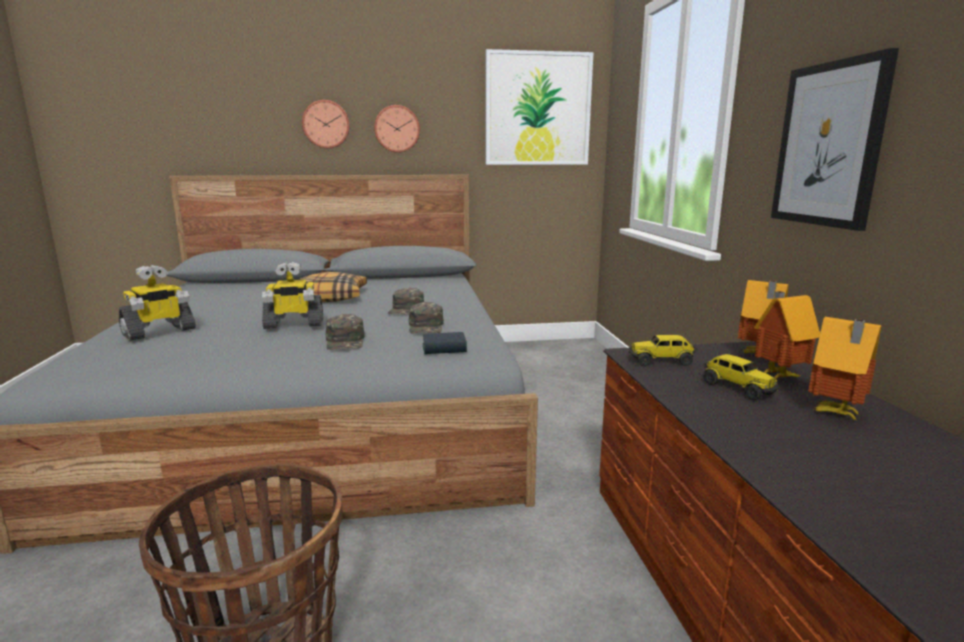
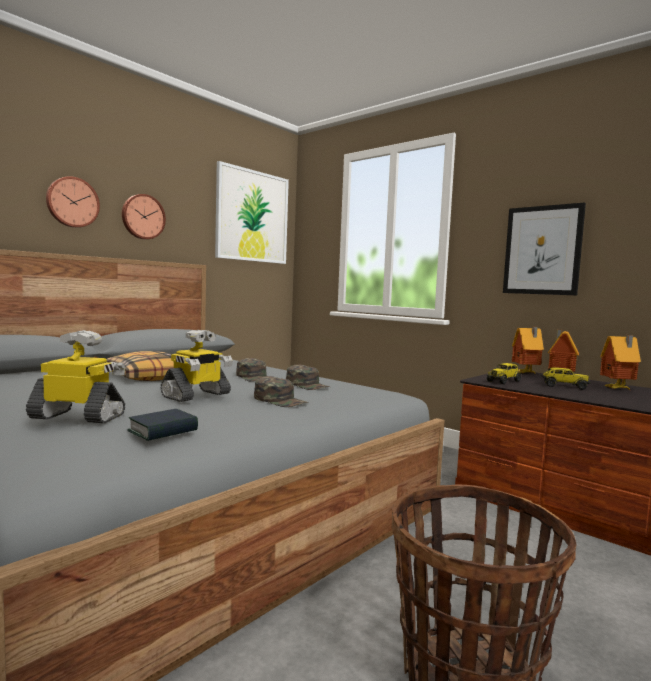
camera: 40 degrees left, 10 degrees down
(159, 332) = (79, 417): toy robot -> toy robot turned 90 degrees counterclockwise
(444, 348) = (365, 394): book -> book (163, 431)

